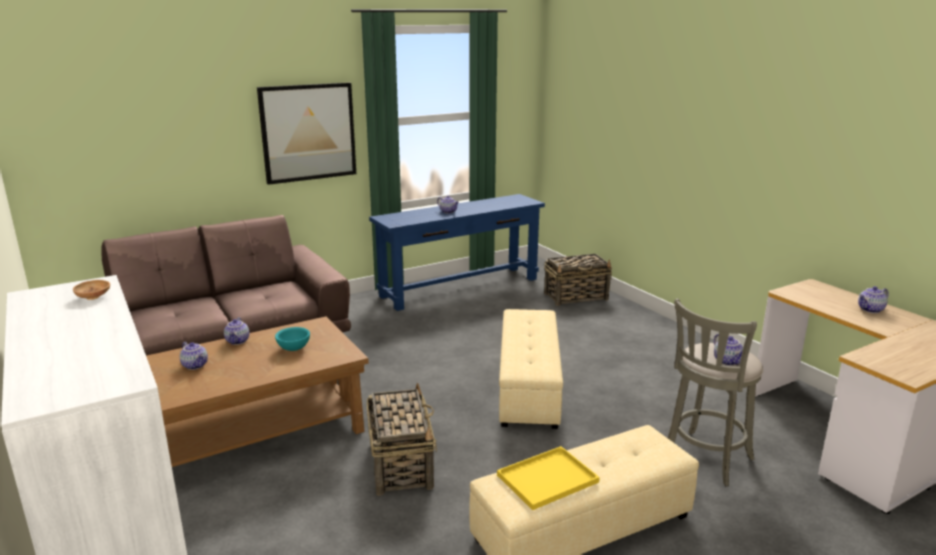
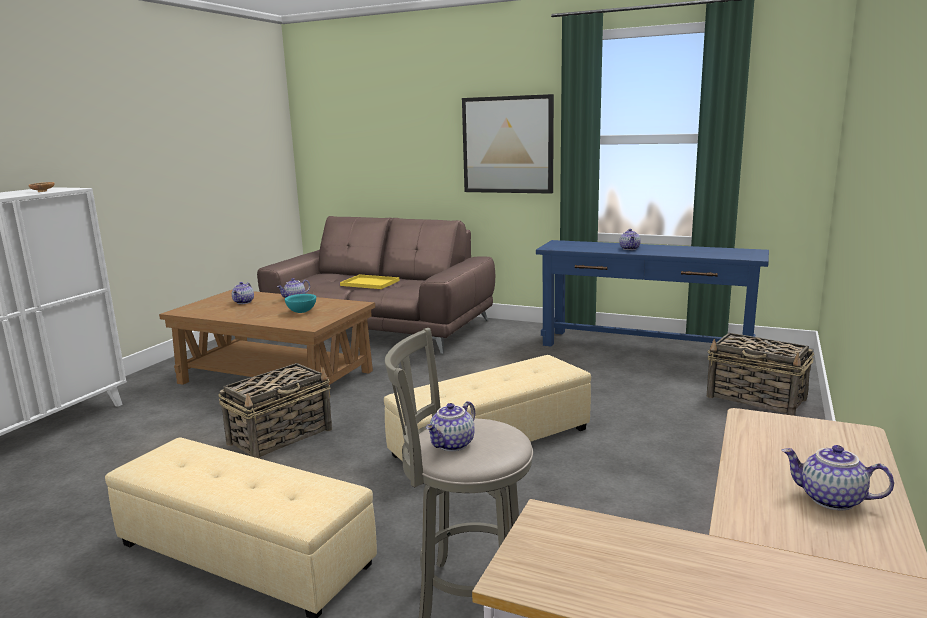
camera: 55 degrees right, 5 degrees down
(548, 477) = (197, 463): yellow tray -> yellow tray (371, 283)

